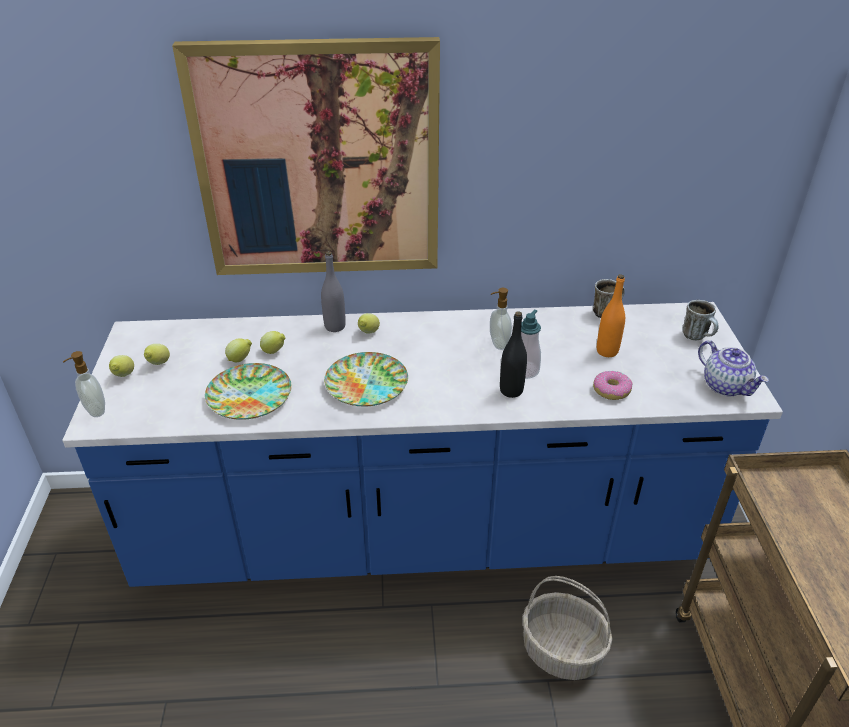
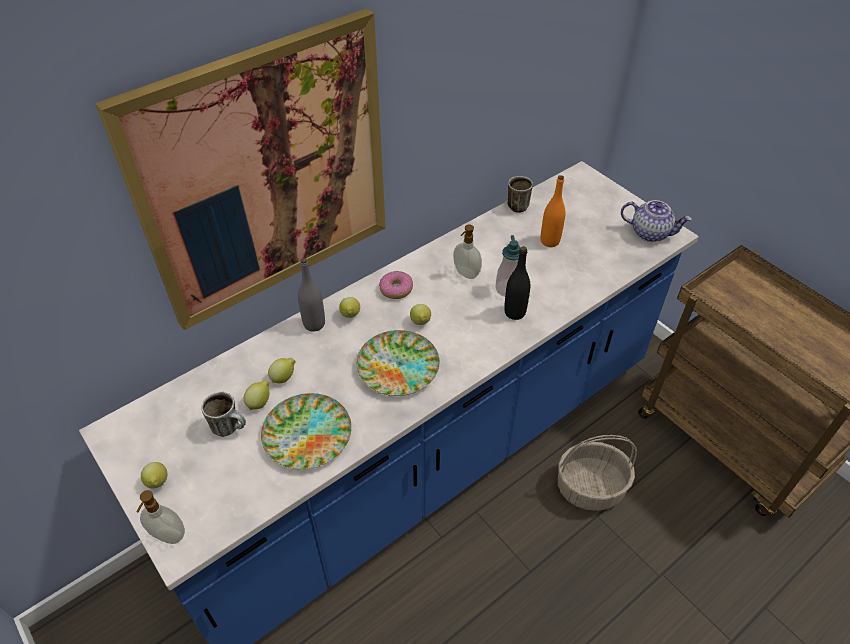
camera: 35 degrees left, 10 degrees up
(158, 364) = (181, 451): lemon -> lemon (420, 323)
(611, 390) = (582, 275): donut -> donut (396, 289)
(698, 337) = (598, 198): mug -> mug (230, 427)

